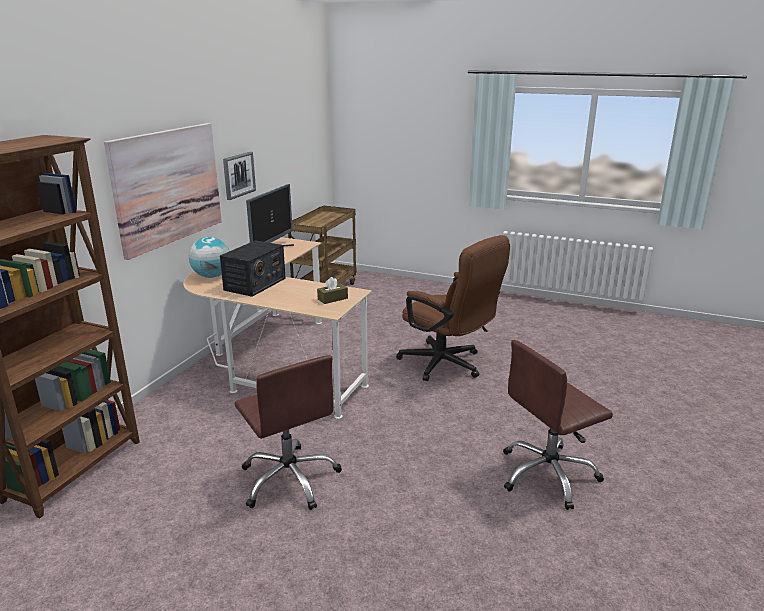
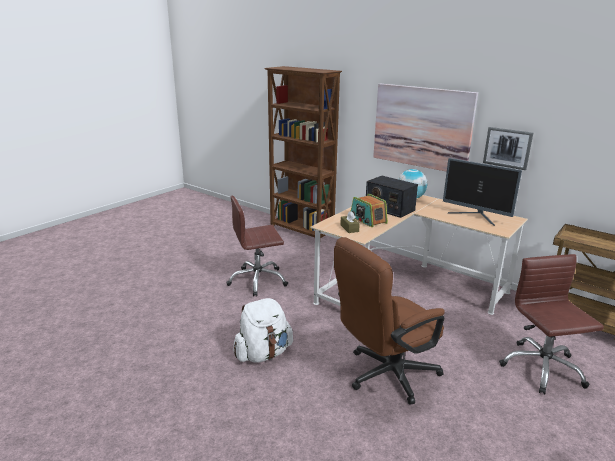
camera: 105 degrees right, 0 degrees up
(299, 292) = (367, 220): none -> radio
(463, 434) = (263, 354): none -> white backpack
(548, 475) = (186, 382): brown office chair -> brown office chair (541, 368)

